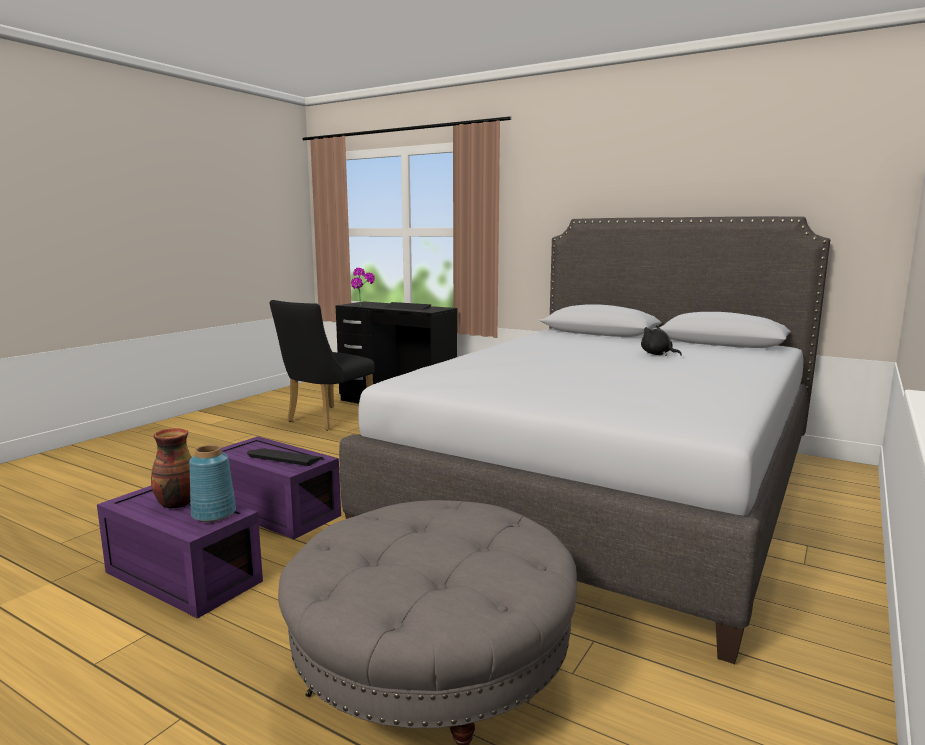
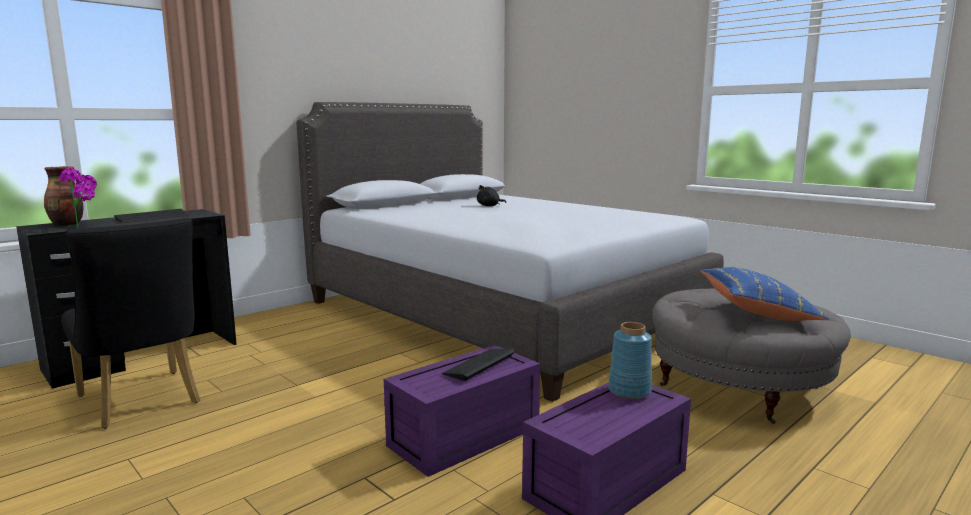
camera: 75 degrees left, 0 degrees up
(176, 504) = (601, 409): vase -> vase (66, 224)
(390, 553) = (756, 312): none -> blue pillow

